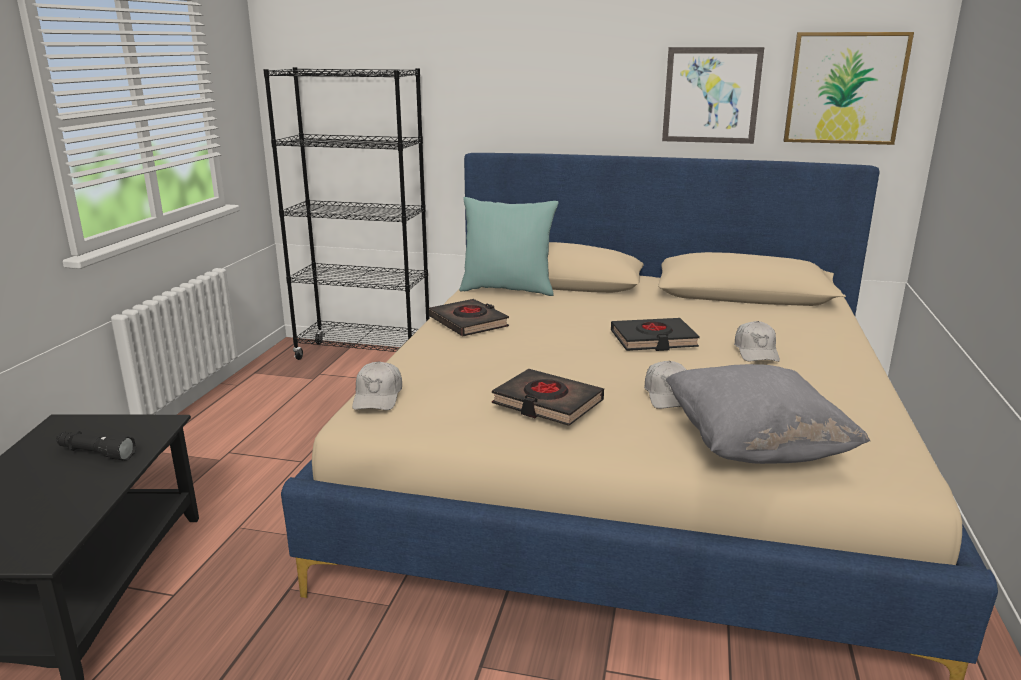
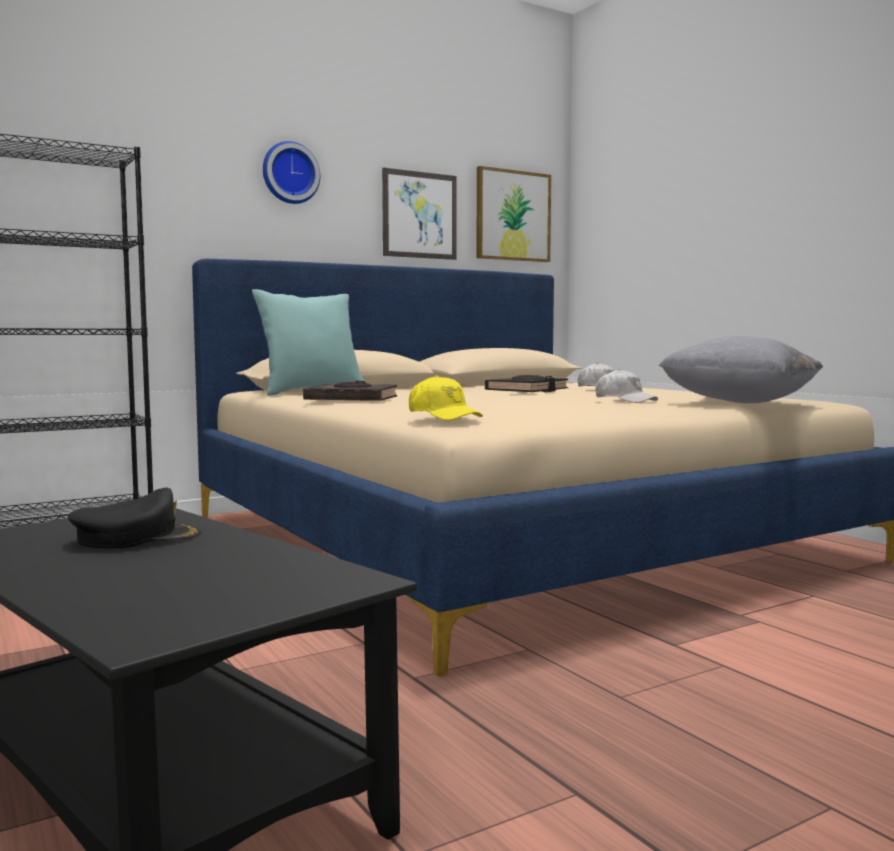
camera: 45 degrees left, 15 degrees down
(95, 453) = (136, 537): black flashlight -> black cap
(378, 397) = (444, 416): white cap -> yellow cap
(547, 403) = (580, 403): black book -> none
(566, 63) = (289, 173): none -> wall clock

